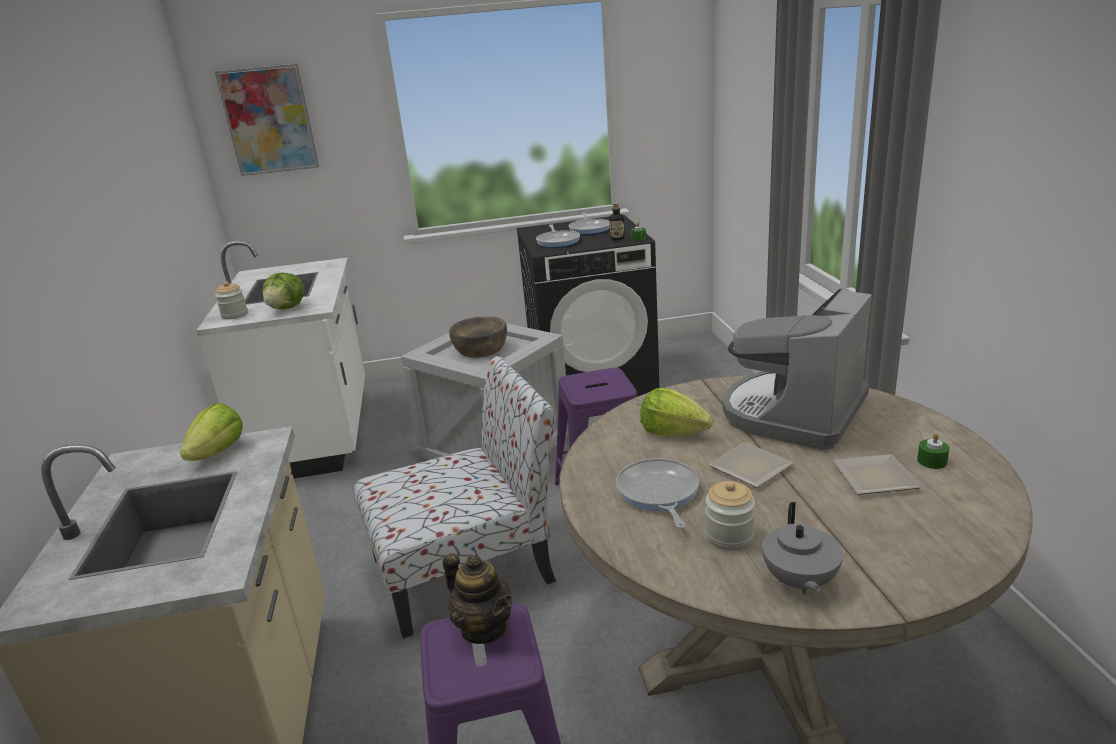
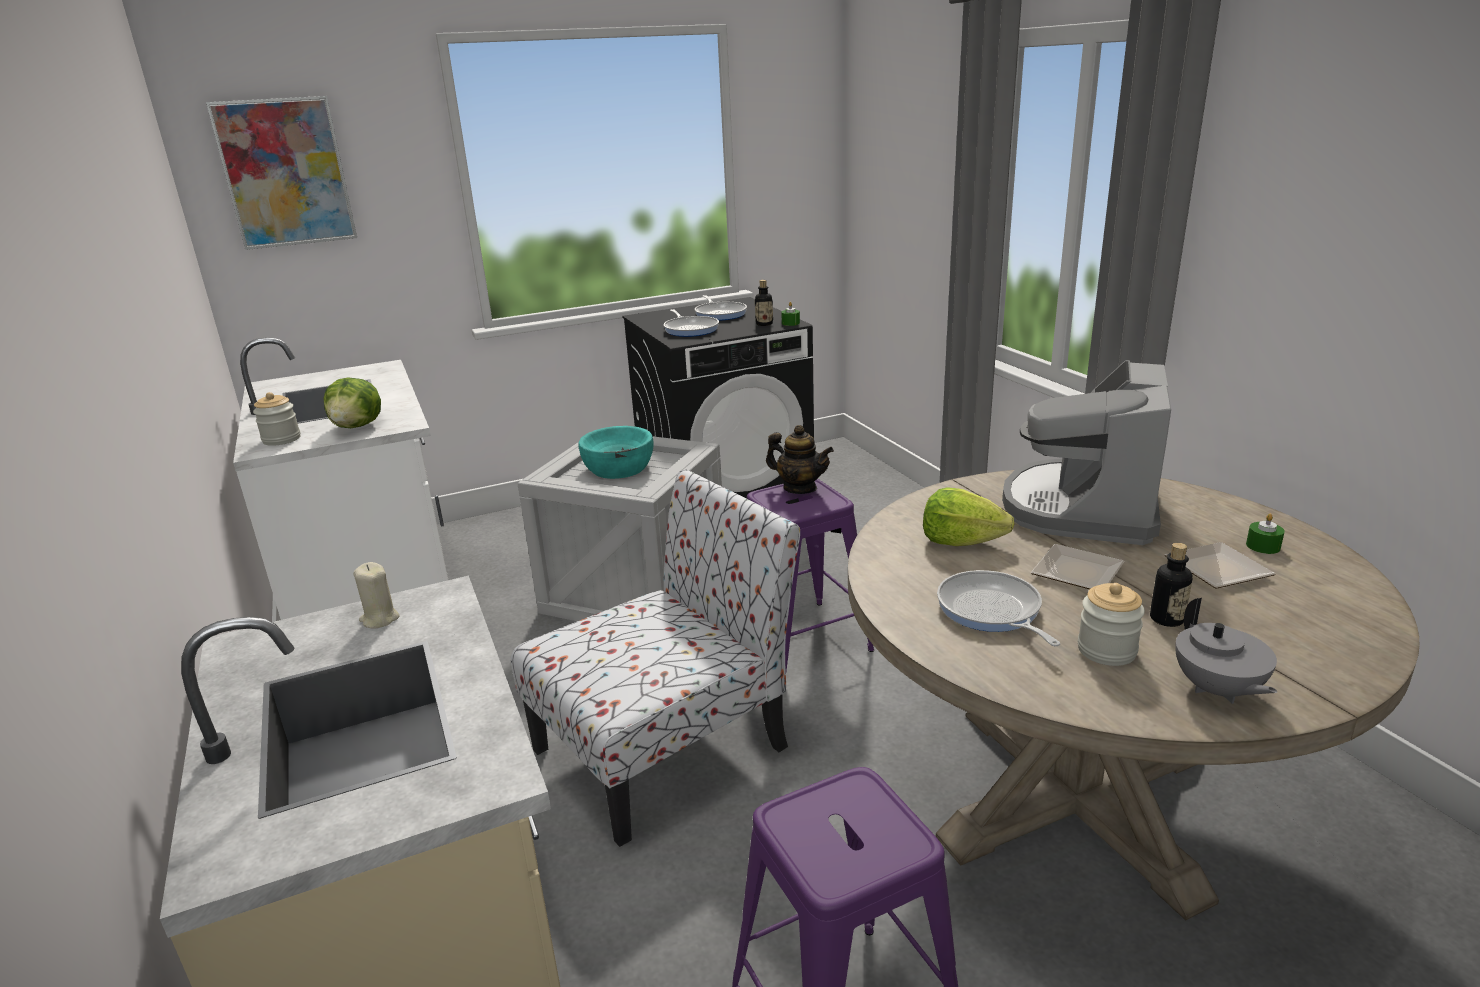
camera: 15 degrees left, 0 degrees up
(218, 452) = (379, 619): lettuce -> beige candle
(481, 349) = (619, 468): brown bowl -> turquoise bowl
(484, 628) = (837, 803): teapot -> teapot (800, 488)
(799, 516) = (1166, 619): none -> bottle

